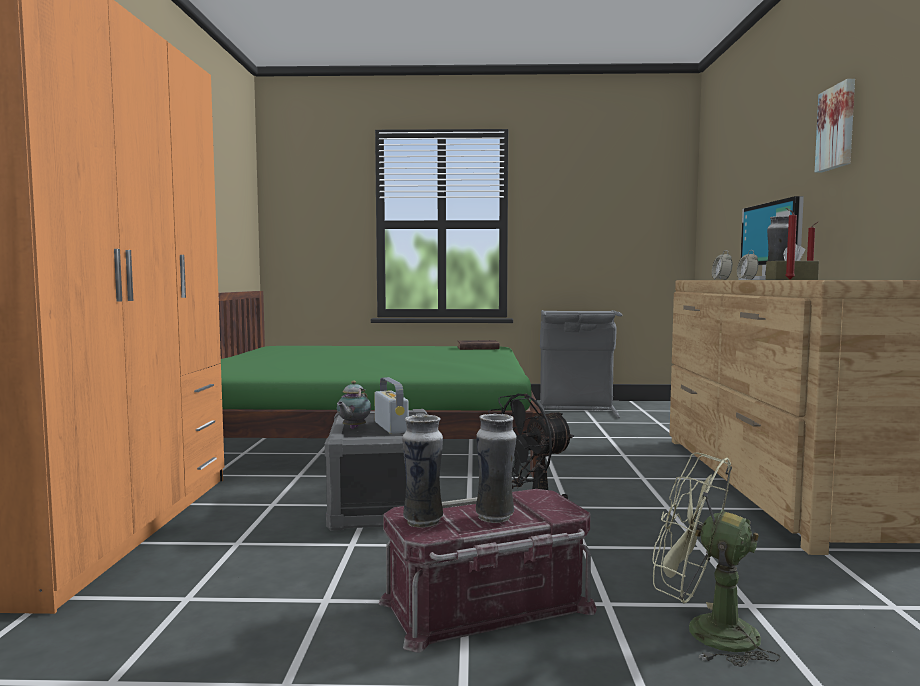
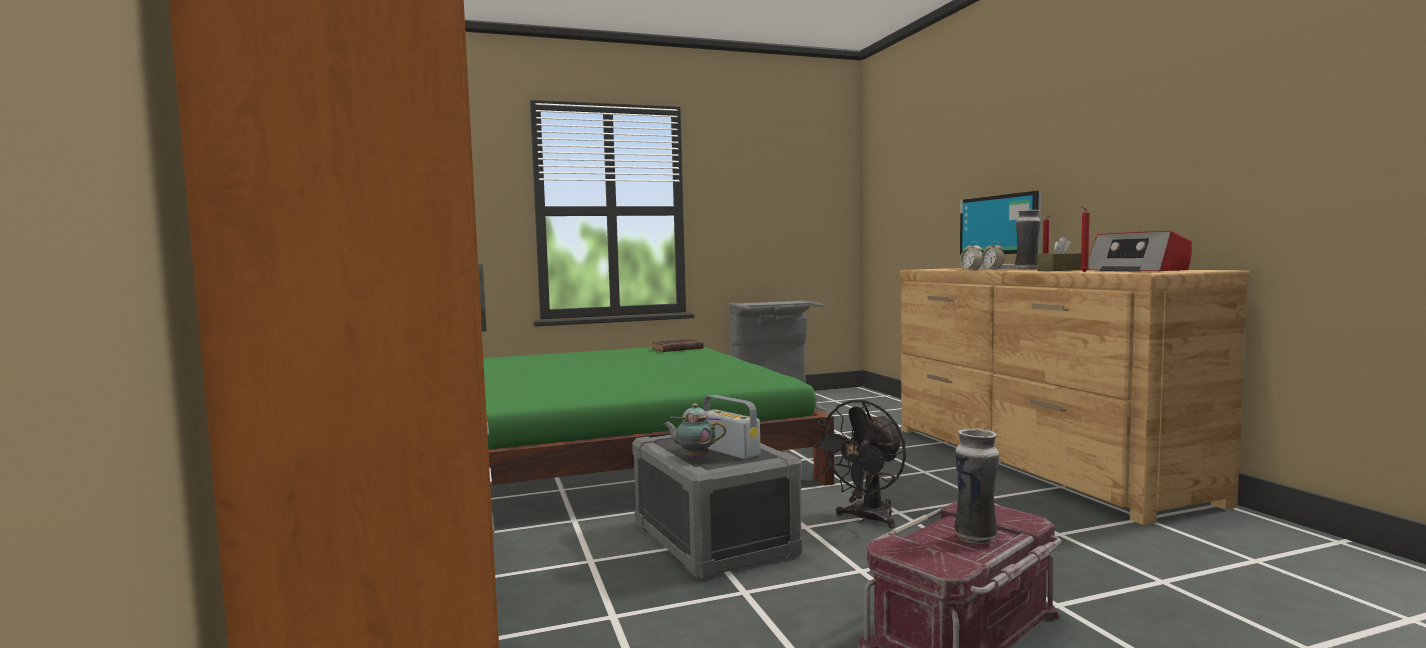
camera: 20 degrees left, 0 degrees up
(353, 428) = (694, 458): teapot -> teapot turned 105 degrees clockwise
(423, 521) = (925, 554): vase -> none
(705, 632) = (1163, 614): green fan -> none
(837, 127) = (1064, 128): picture -> none
(854, 279) = (1136, 270): none -> radio

